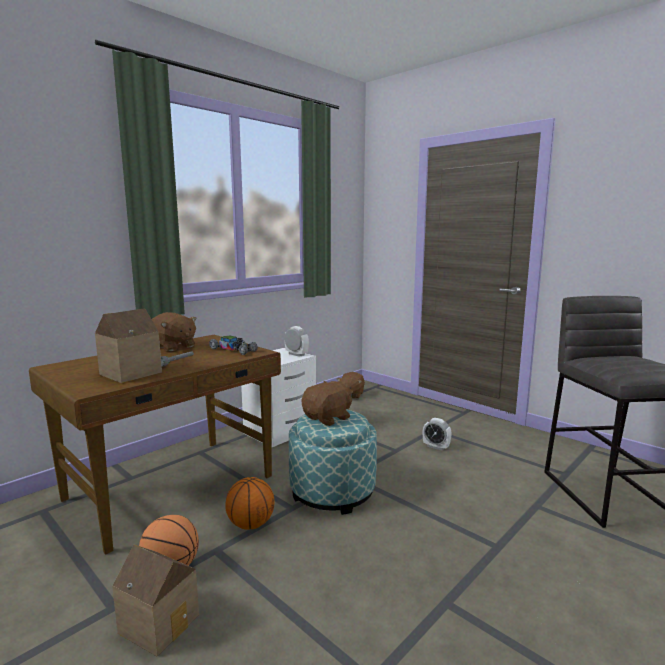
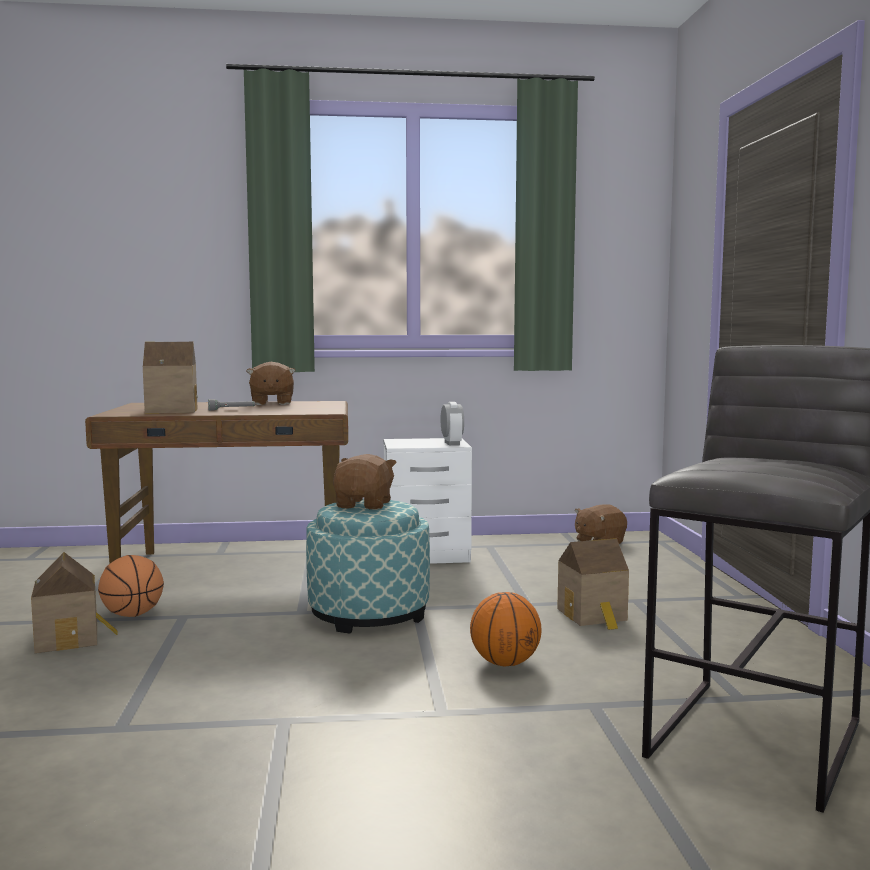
camera: 40 degrees right, 5 degrees down
(233, 350) = (310, 409): toy car -> none
(251, 524) = (243, 610): basketball -> basketball (505, 663)
(328, 418) = (364, 505): brown plush toy -> brown plush toy turned 75 degrees counterclockwise
(436, 447) = (594, 616): alarm clock -> toy house

